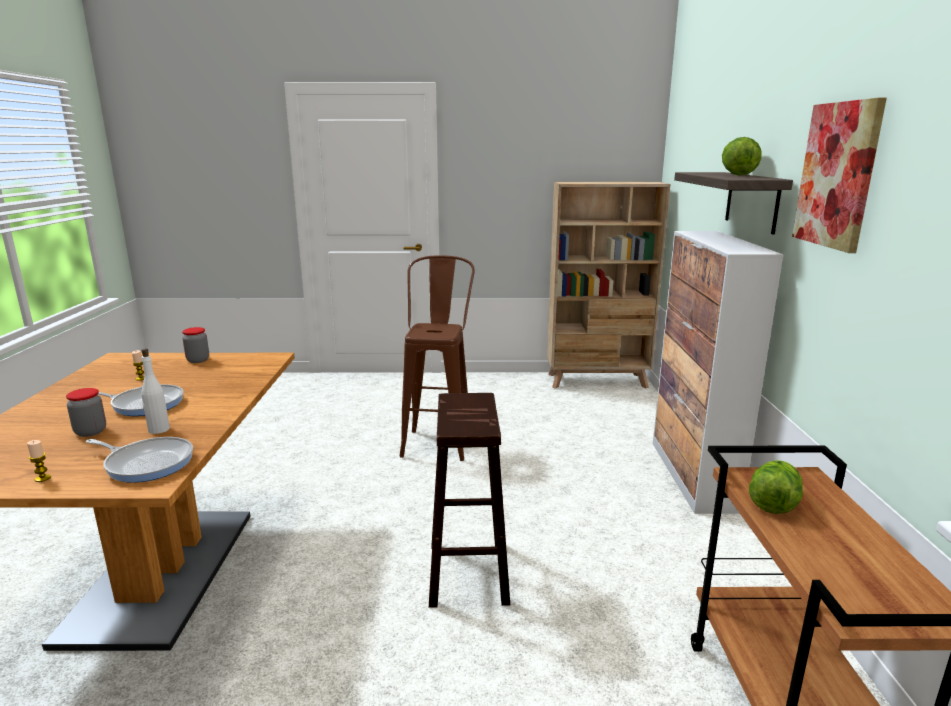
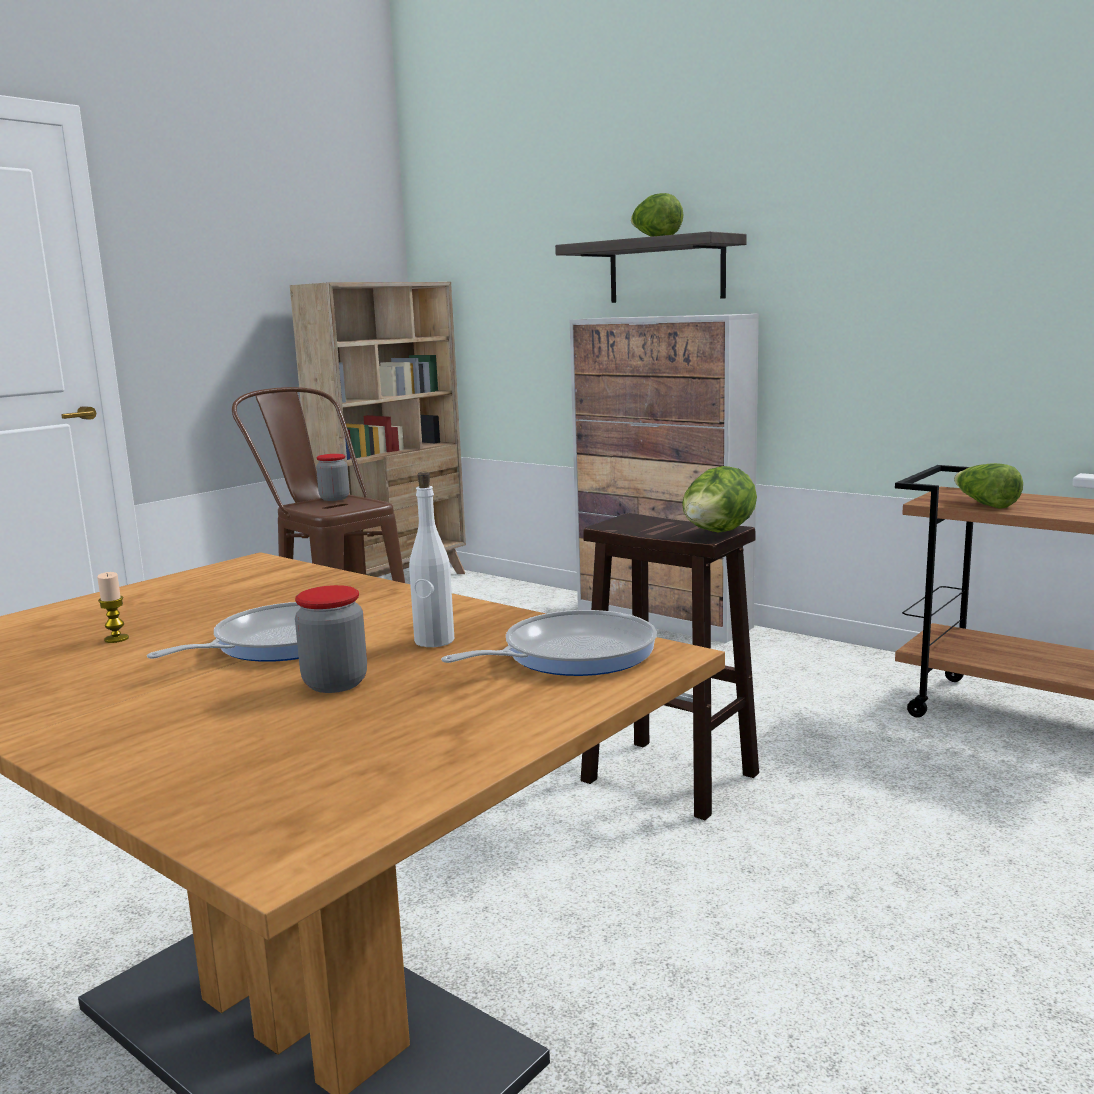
camera: 50 degrees left, 5 degrees down
(43, 478) = (505, 722): candle -> none
(198, 360) = (127, 599): jar -> jar (334, 498)
(463, 430) = (717, 534): none -> lettuce
(837, 175) = (826, 217): picture -> none

